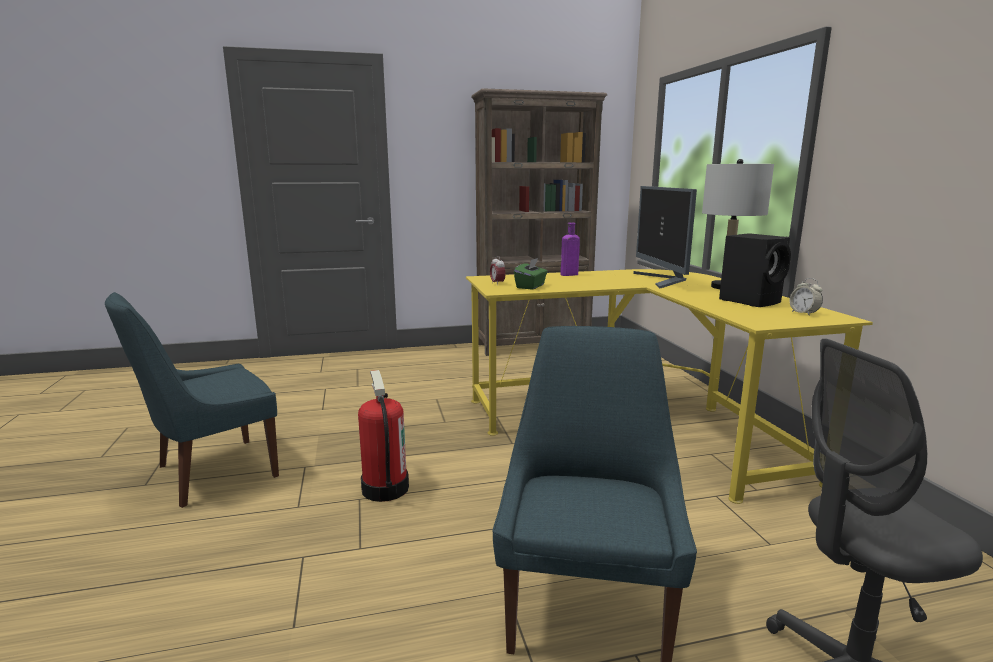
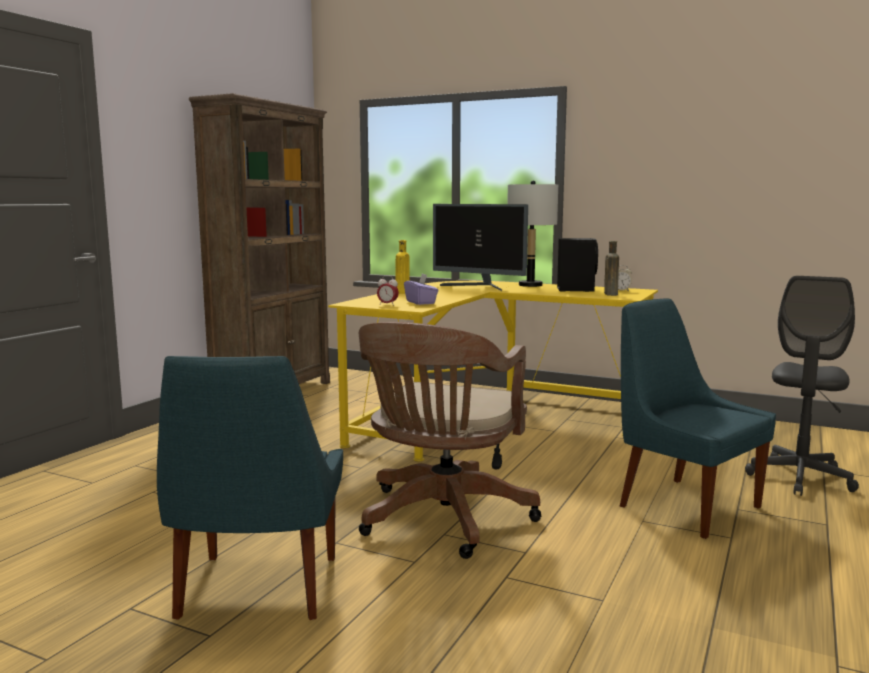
camera: 50 degrees left, 5 degrees down
(384, 488) = (442, 520): fire extinguisher -> brown office chair
(531, 286) = (421, 302): green tissue box -> purple tissue box
(568, 275) = (402, 292): purple bottle -> yellow bottle
(763, 314) = (610, 294): none -> brown bottle

